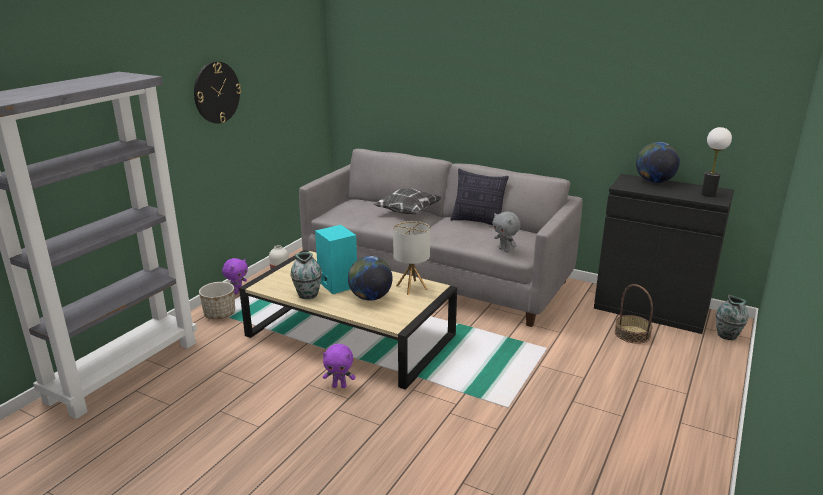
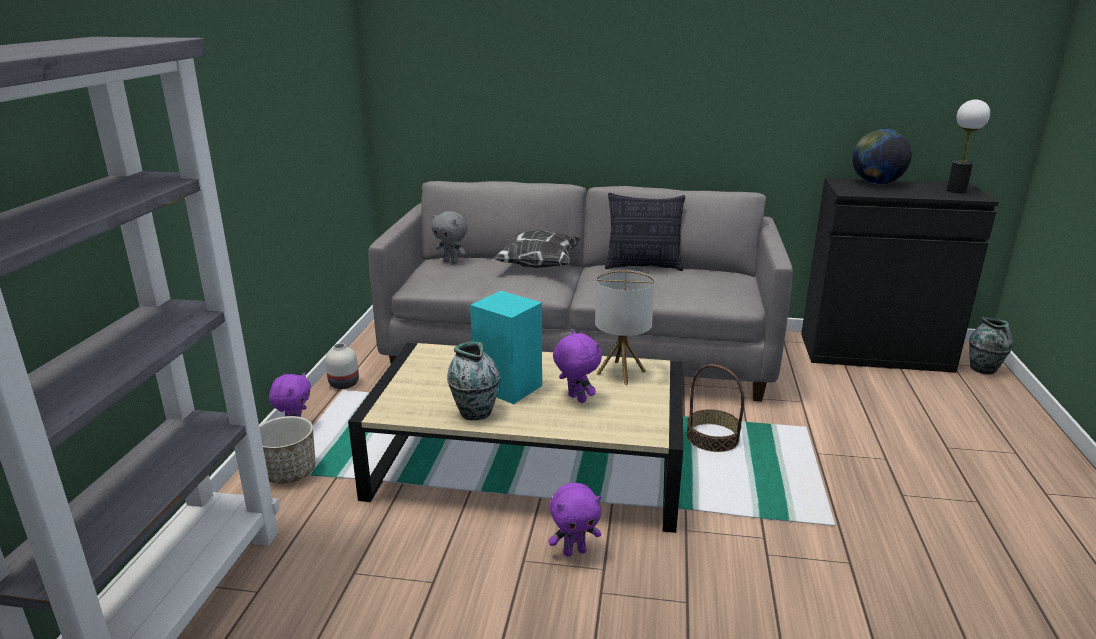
camera: 20 degrees left, 0 degrees up
(216, 92) = (237, 92): wall clock -> none
(370, 297) = (576, 399): globe -> purple plush toy
(505, 250) = (717, 299): grey plush toy -> grey plush toy (451, 262)
(632, 334) = (884, 387): basket -> basket (712, 438)

